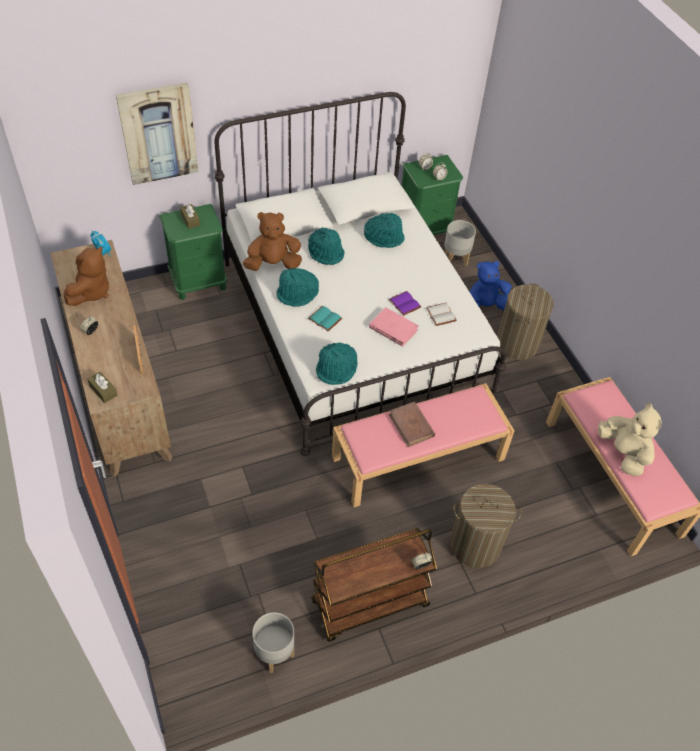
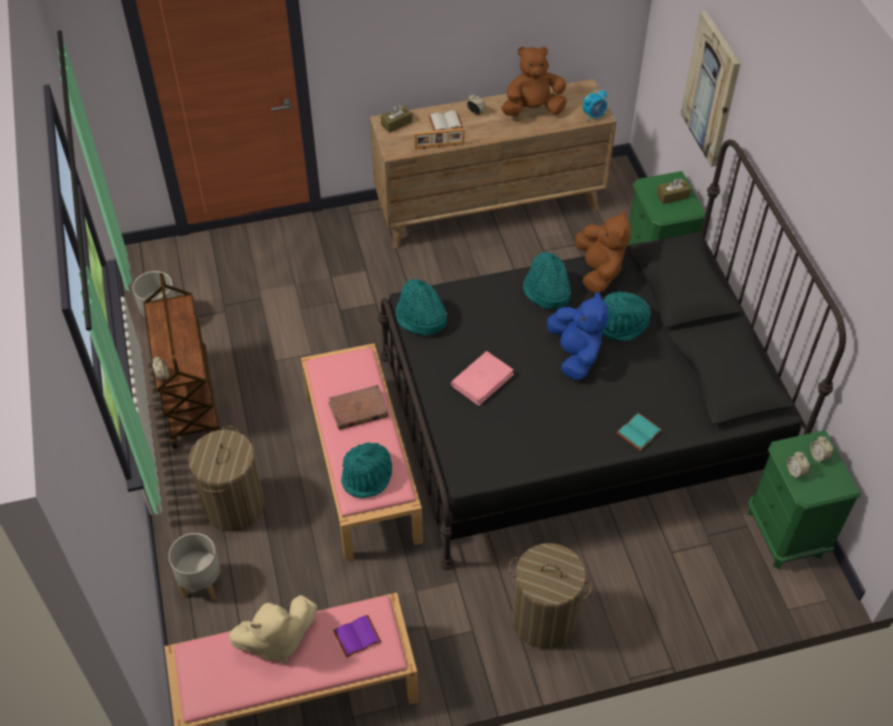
camera: 100 degrees right, 0 degrees up
(91, 292) = (532, 110): brown plush toy -> brown plush toy turned 135 degrees clockwise
(324, 319) = (502, 313): turquoise book -> turquoise book (638, 431)
(352, 327) = (578, 420): white bed -> black bed
(384, 237) = (656, 390): turquoise hat -> turquoise hat (367, 476)
(405, 304) = (526, 398): purple book -> purple book (357, 638)
(442, 315) = (504, 435): white book -> white book (445, 123)
(456, 258) = (723, 567): grey planter -> grey planter (201, 584)
(484, 306) = (621, 589): blue plush toy -> blue plush toy (575, 355)

